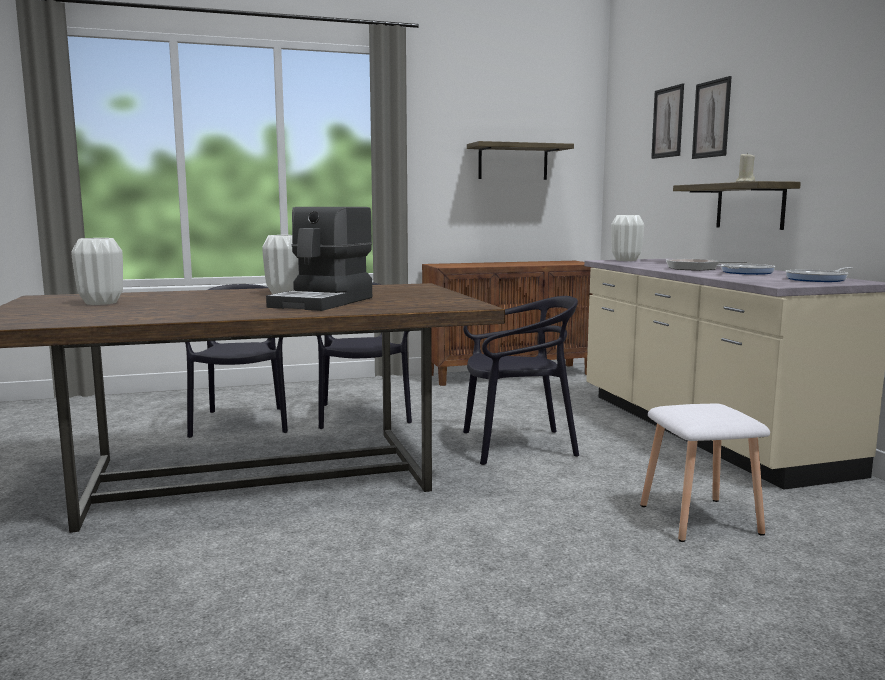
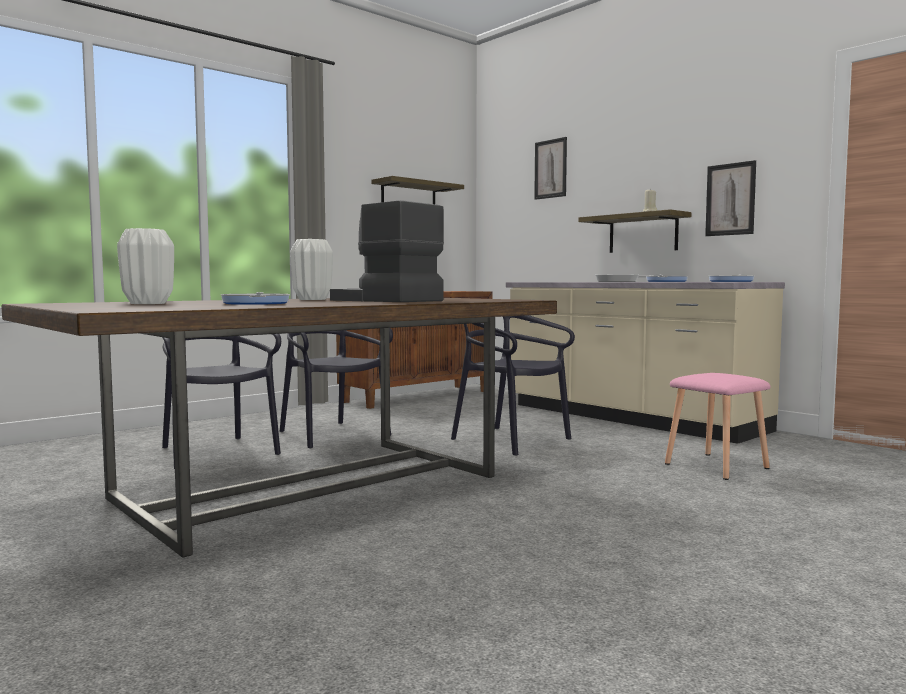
camera: 25 degrees left, 5 degrees down
(172, 308) = (255, 303): none -> frying pan
(324, 302) = (385, 300): coffee machine -> coffee machine turned 135 degrees clockwise
(517, 445) = (510, 440): black chair -> black chair turned 105 degrees counterclockwise
(625, 260) = (539, 281): white vase -> none
(701, 520) = (718, 466): white stool -> pink stool
(711, 119) = (598, 165): picture -> picture (730, 199)

